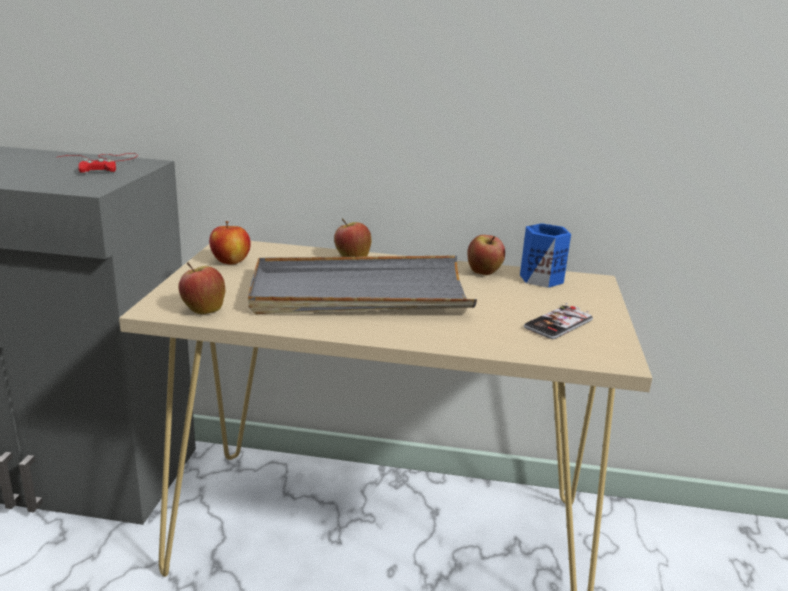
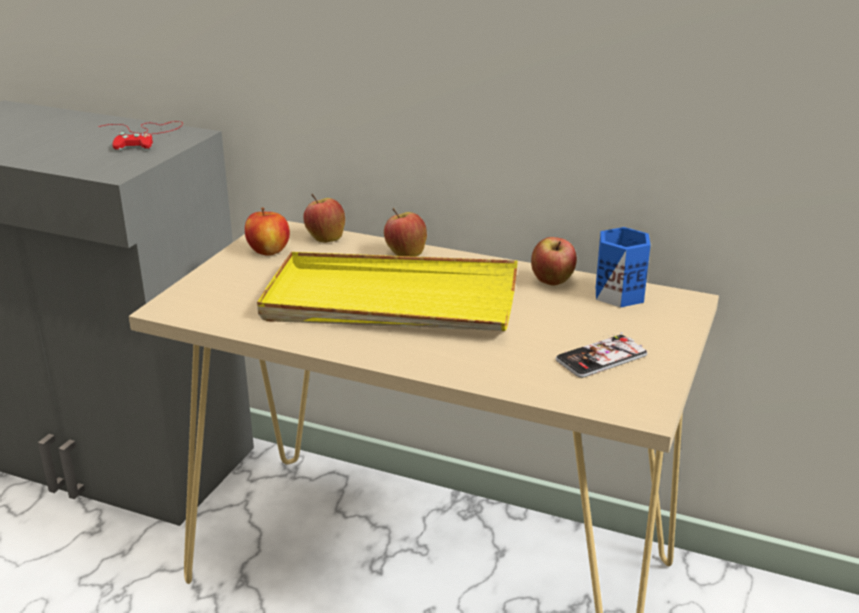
camera: 15 degrees right, 5 degrees up
(203, 310) = (214, 312): apple -> apple (325, 238)
(359, 293) = (390, 302): grey tray -> yellow tray

